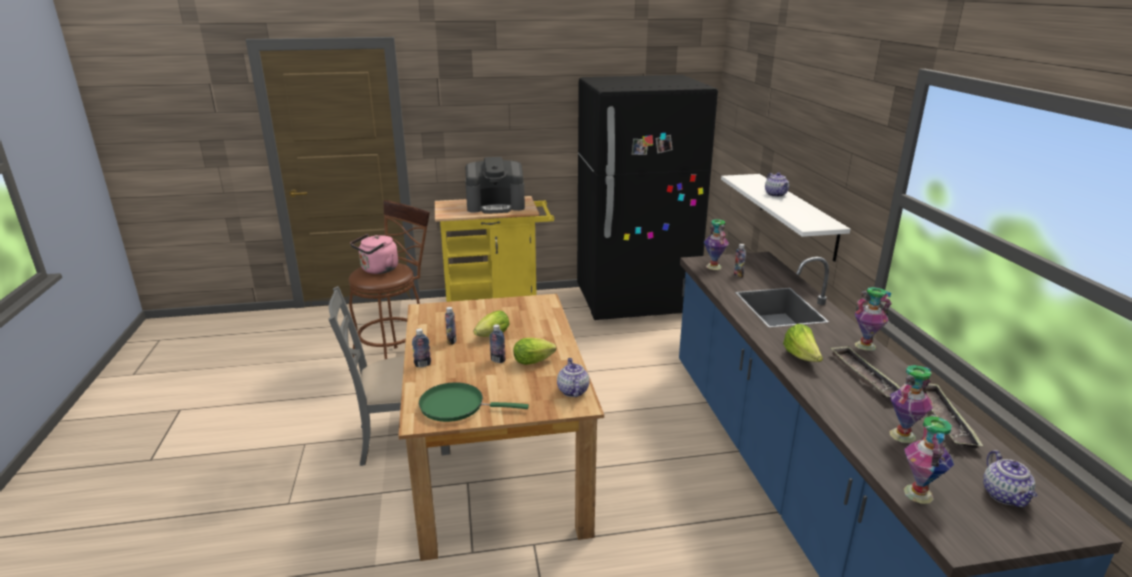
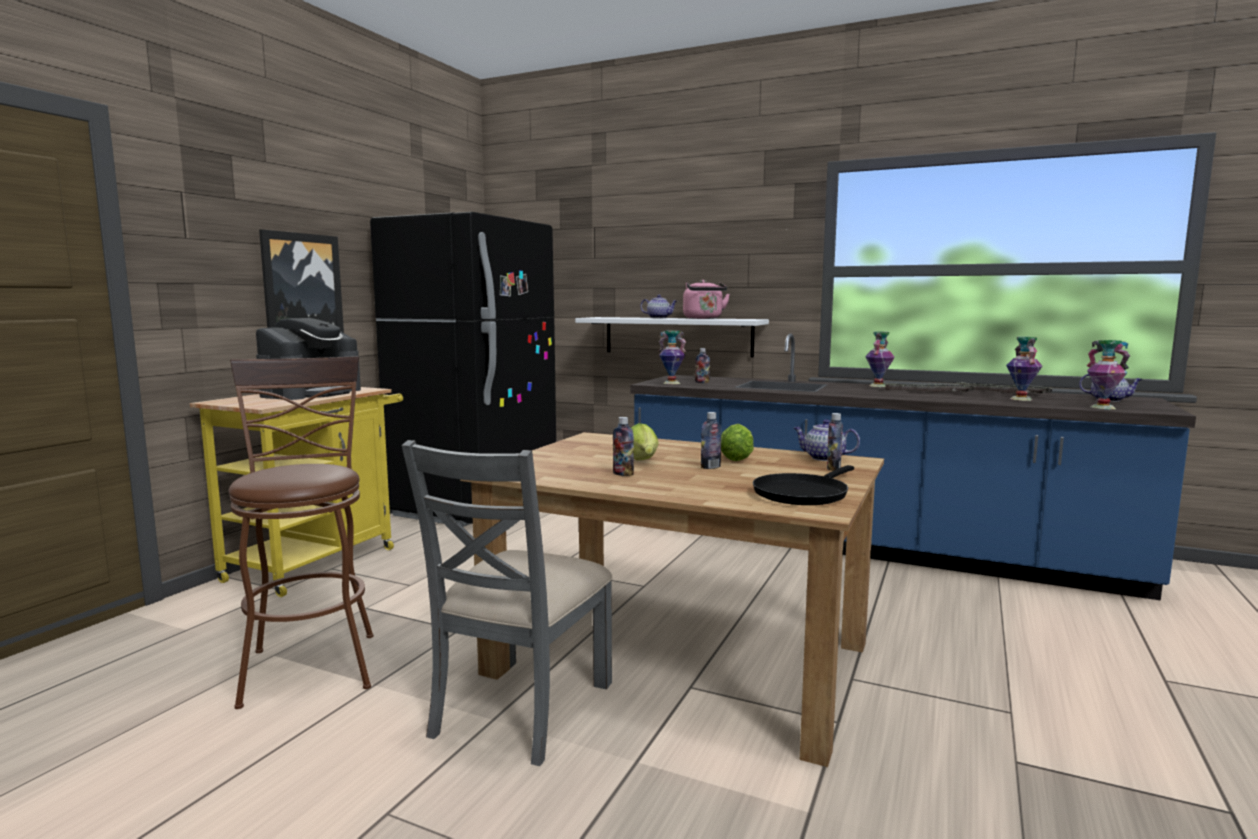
camera: 55 degrees left, 15 degrees down
(378, 270) = (291, 471): pink kettle -> pink kettle (704, 318)
(422, 364) = (665, 491): bottle -> bottle (833, 468)
(457, 406) = (803, 493): green frying pan -> black frying pan
(518, 132) = (302, 289): none -> picture
(801, 357) = (880, 394): lettuce -> none

